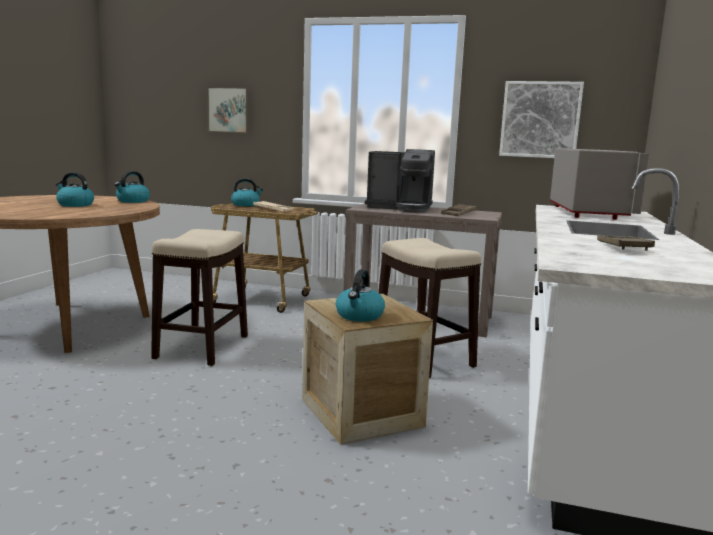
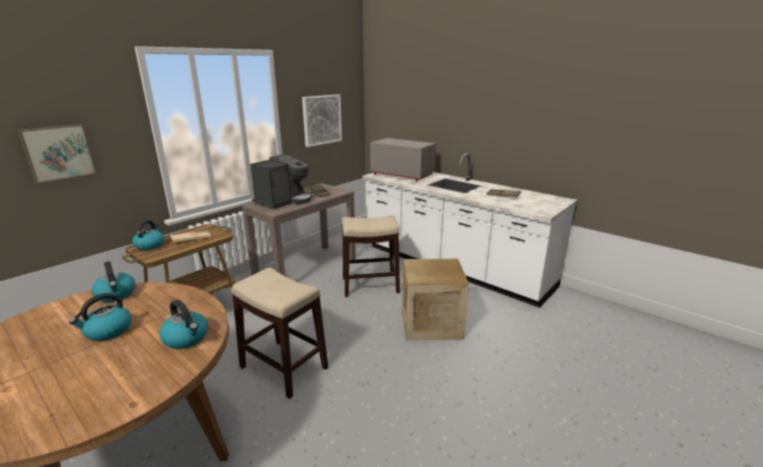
camera: 65 degrees left, 10 degrees up
(359, 316) = (446, 274): kettle -> kettle (186, 338)

